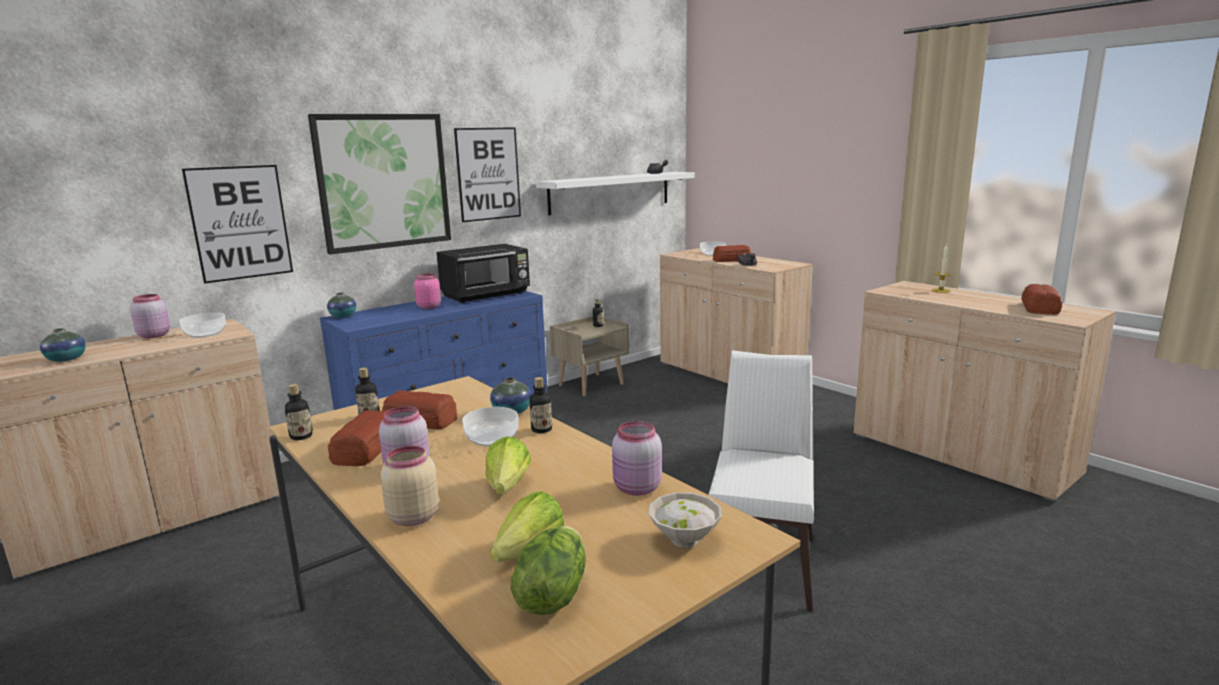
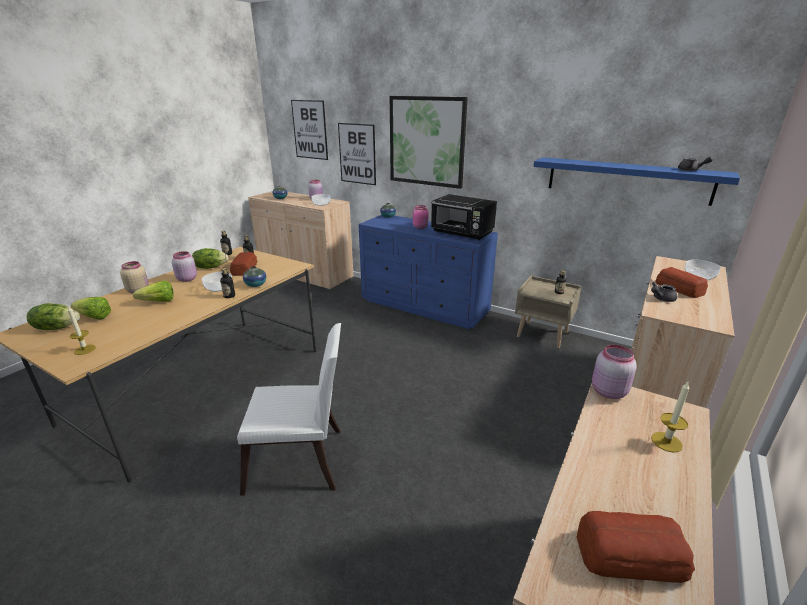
camera: 70 degrees right, 10 degrees up
(365, 449) = (210, 267): bread -> lettuce
(488, 174) = (500, 145): picture -> picture (310, 130)
(610, 192) = (627, 180): white shelf -> blue shelf
(636, 488) = (145, 330): pink jar -> pink jar (607, 391)
(685, 539) = (85, 350): white bowl -> candle

